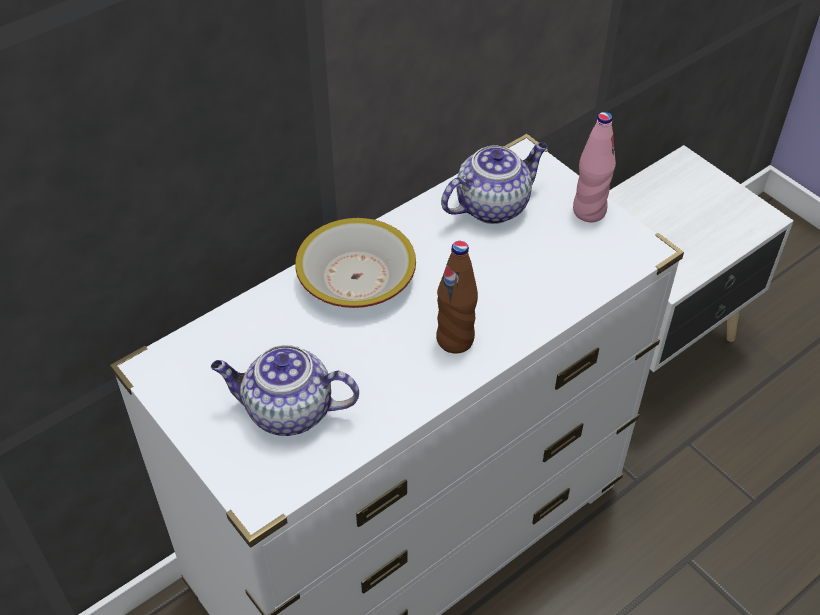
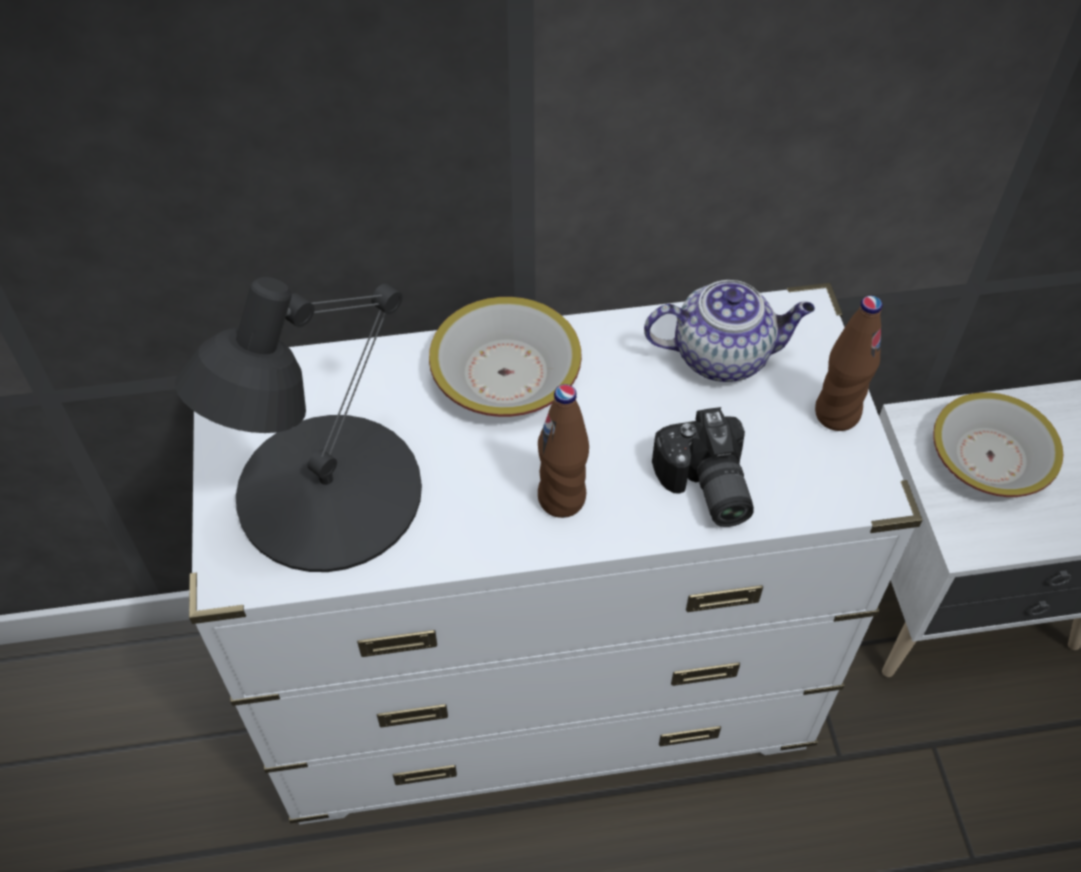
camera: 30 degrees right, 5 degrees up
(287, 411) = (326, 493): teapot -> black table lamp
(541, 292) = (704, 487): none -> camera
(589, 211) = (836, 414): pink bottle -> brown bottle
(648, 222) = (989, 456): none -> bowl

